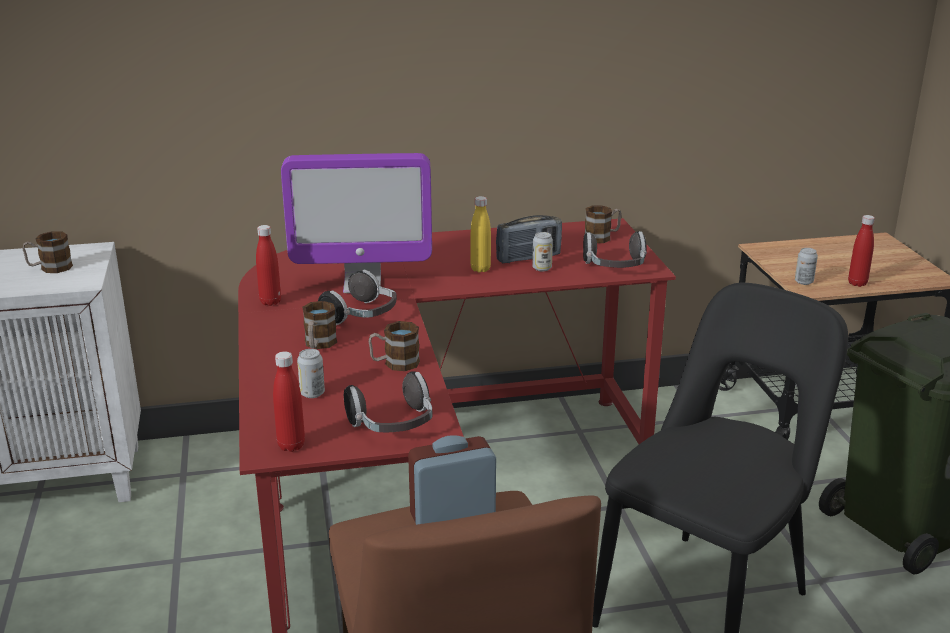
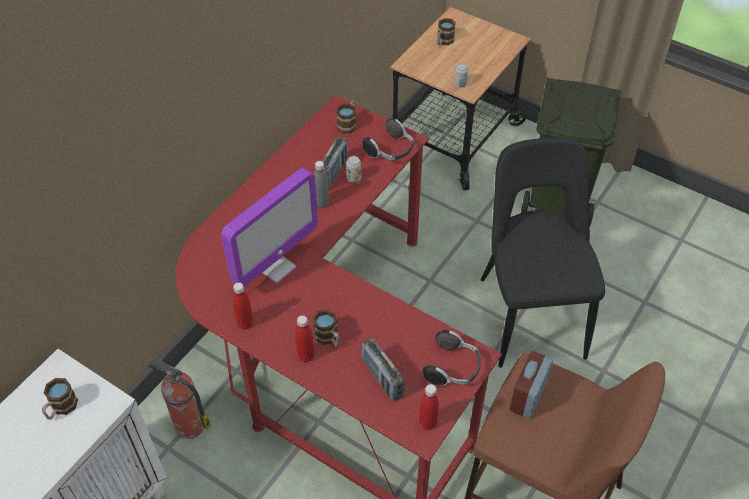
camera: 45 degrees left, 25 degrees up
(223, 469) = (188, 425): none -> fire extinguisher
(312, 393) = (382, 378): can -> radio
(362, 316) = (316, 295): headphones -> none
(394, 363) = (389, 321): mug -> mug (443, 41)
(480, 269) = (321, 203): yellow bottle -> grey bottle
(857, 283) = (485, 69): red bottle -> red bottle (306, 356)

